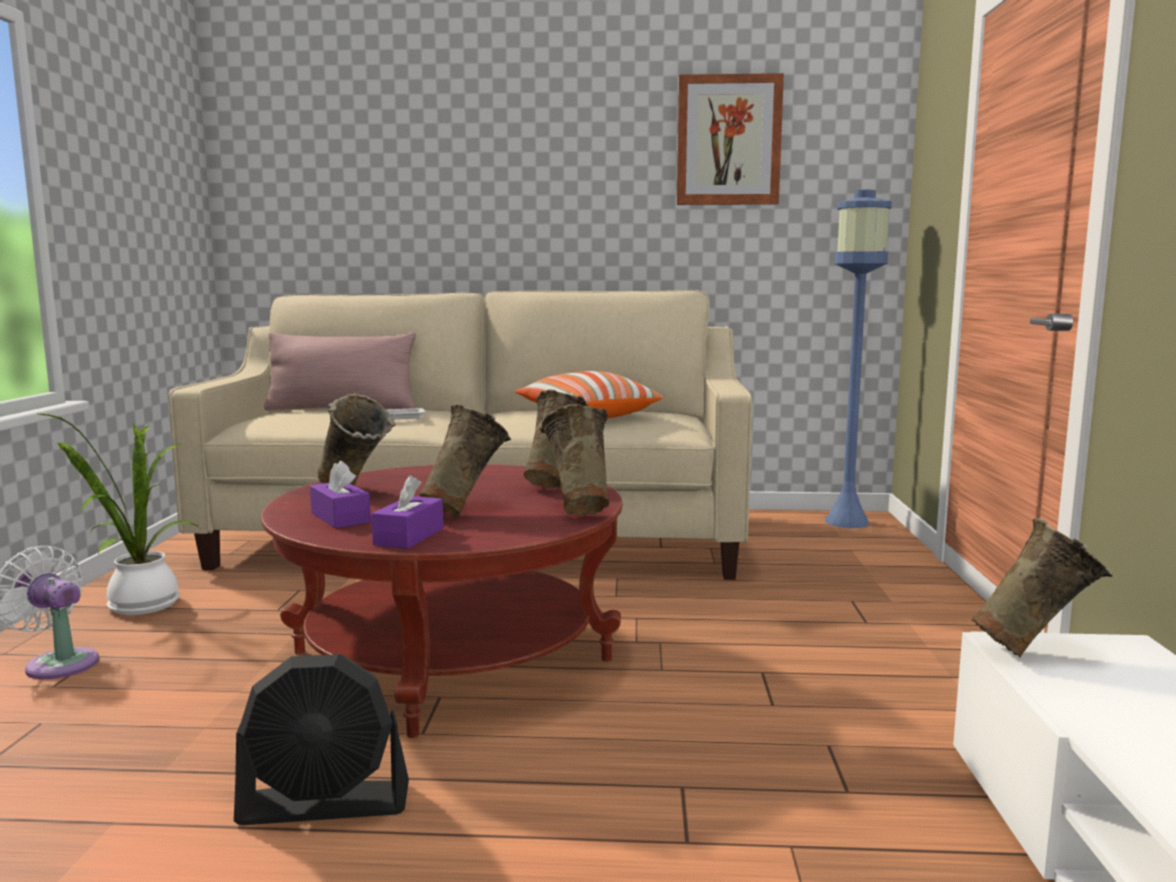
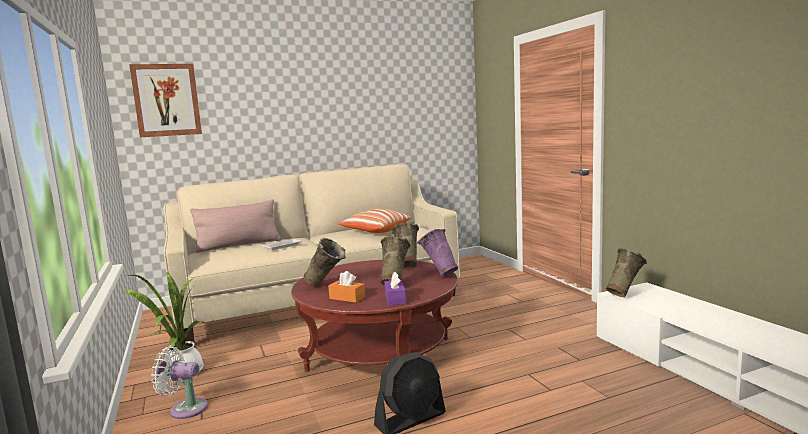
camera: 25 degrees left, 0 degrees up
(340, 518) = (347, 298): purple tissue box -> orange tissue box
(578, 510) = (439, 275): beige vase -> purple vase
(728, 140) = (399, 90): picture -> picture (166, 100)
(846, 522) = (469, 261): blue floor lamp -> none

